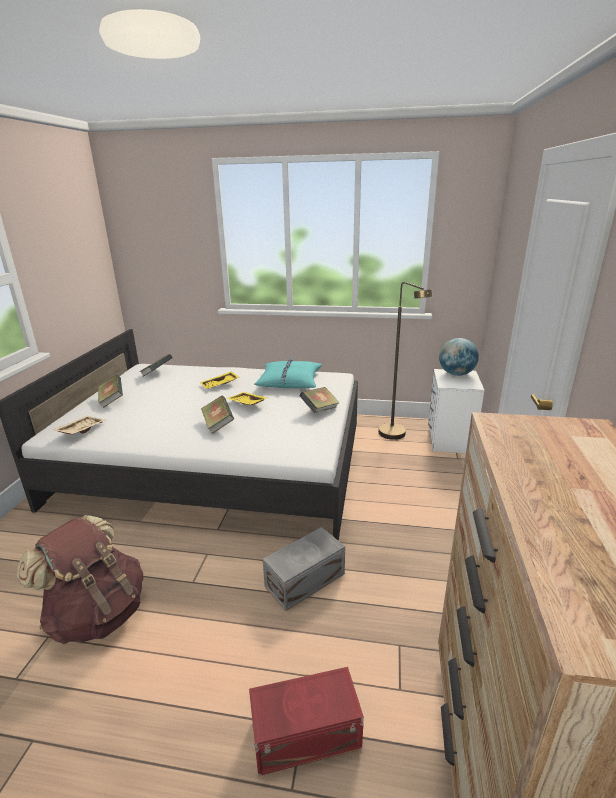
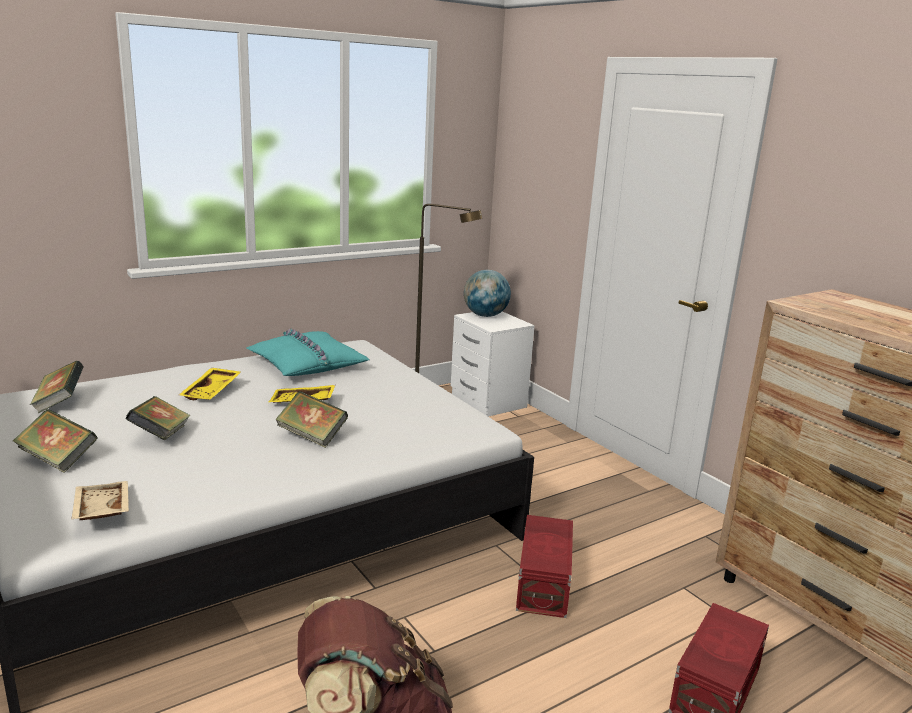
camera: 45 degrees left, 5 degrees down
(306, 580) = (545, 583): grey storage box -> red storage box
(319, 410) = (405, 385): book -> book (161, 436)

